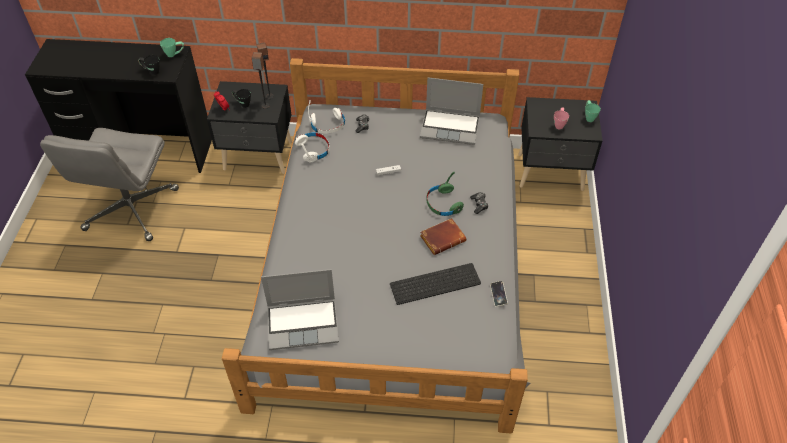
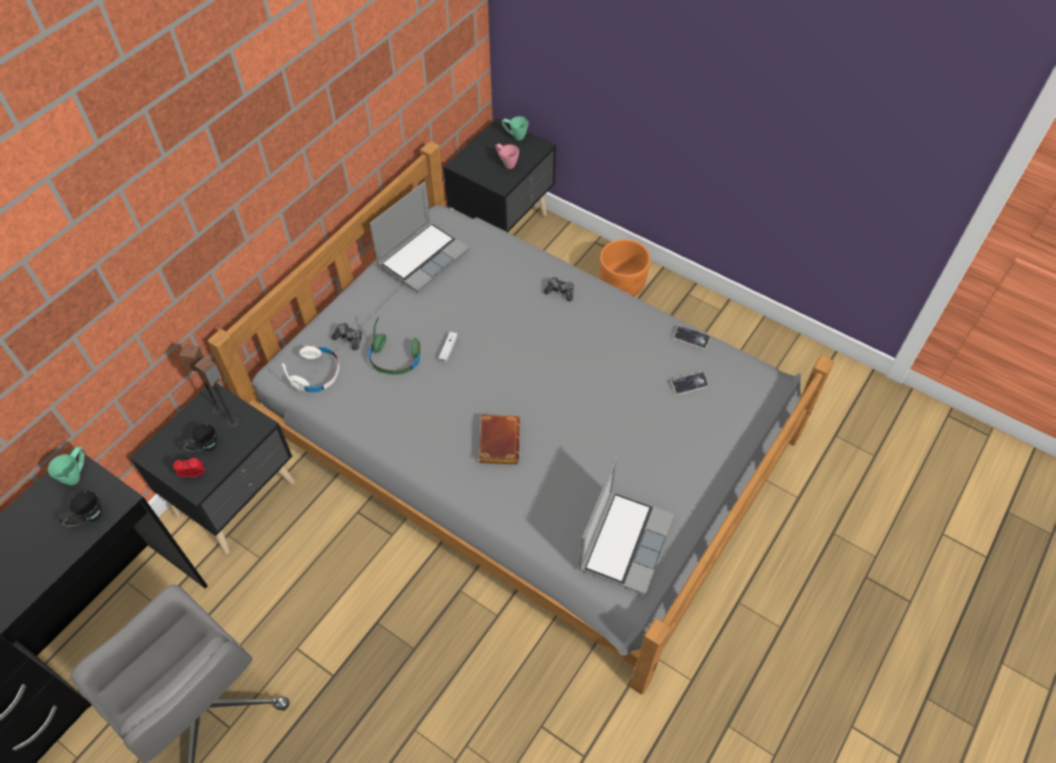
camera: 60 degrees left, 5 degrees up
(313, 150) = (349, 408): white headphones -> none
(435, 282) = (642, 384): keyboard -> none
(443, 204) = (536, 322): green headphones -> green headphones (395, 359)
(443, 238) = (585, 347): brown book -> brown book (497, 441)
(455, 309) = (689, 384): none -> phone
(558, 261) = (622, 285): none -> orange planter

